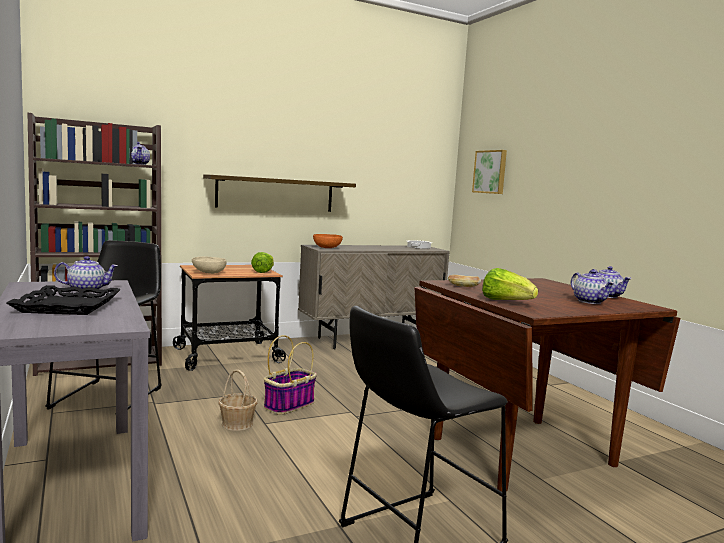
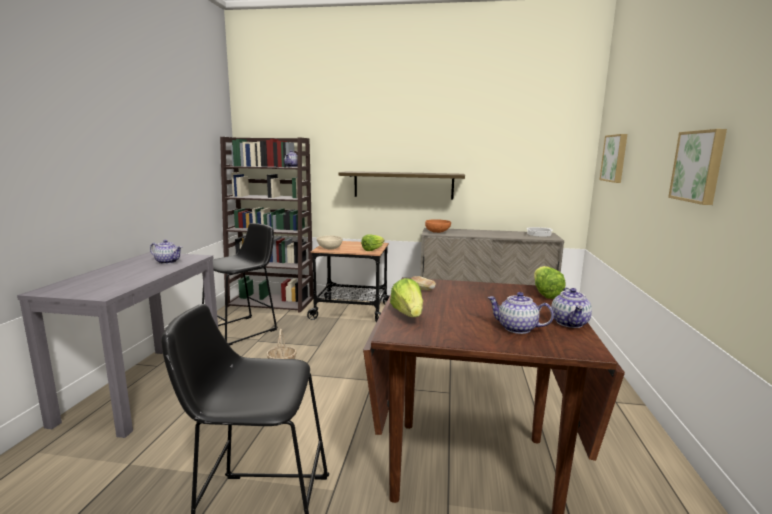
camera: 35 degrees right, 5 degrees up
(68, 306) = (122, 275): black tray -> none
(289, 405) = (337, 362): basket -> none
(548, 282) = (545, 294): none -> lettuce
(590, 301) = (516, 328): teapot -> teapot turned 105 degrees clockwise
(609, 177) = (699, 166): none -> picture

